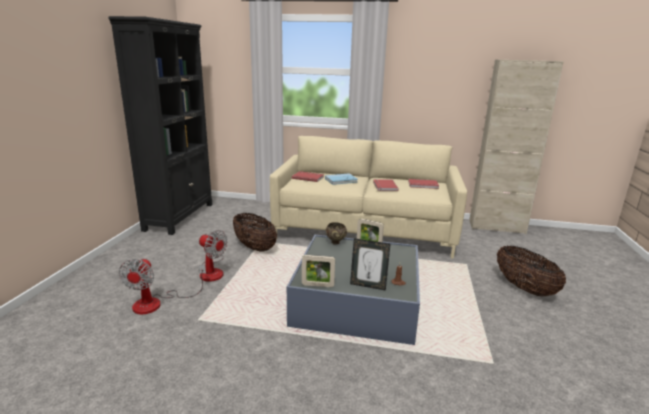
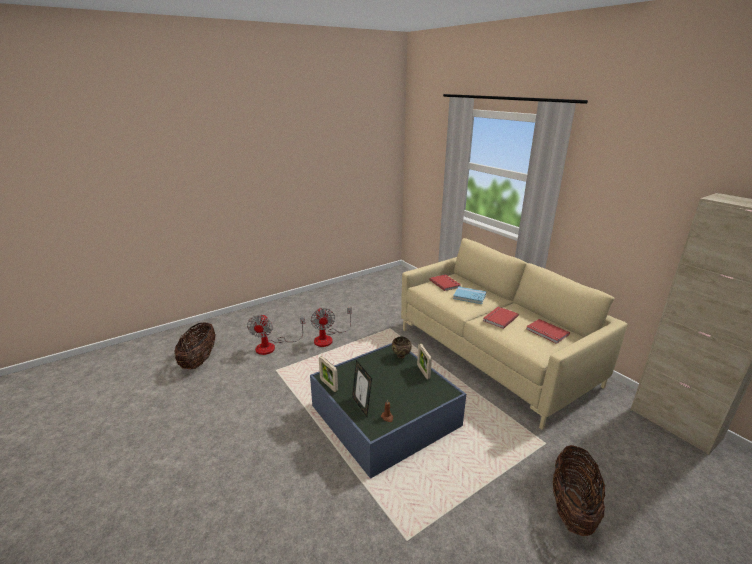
camera: 45 degrees right, 5 degrees up
(157, 303) = (272, 346): fan -> fan turned 45 degrees counterclockwise
(180, 216) = (366, 283): black bookcase -> none
(254, 247) = (379, 331): basket -> basket (199, 360)

